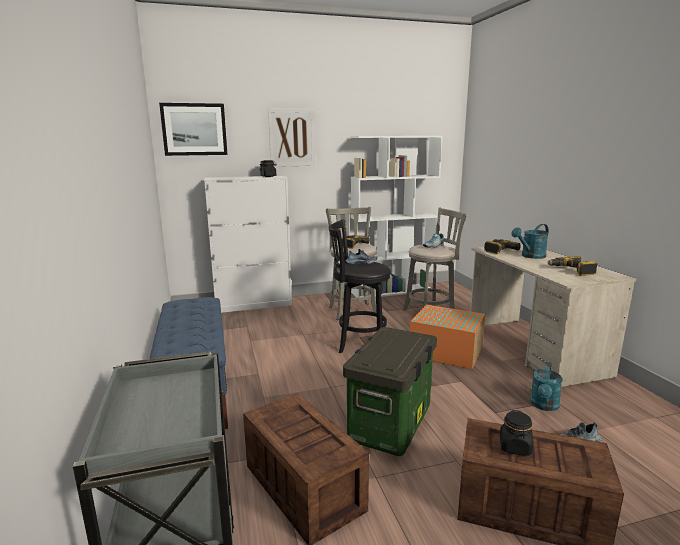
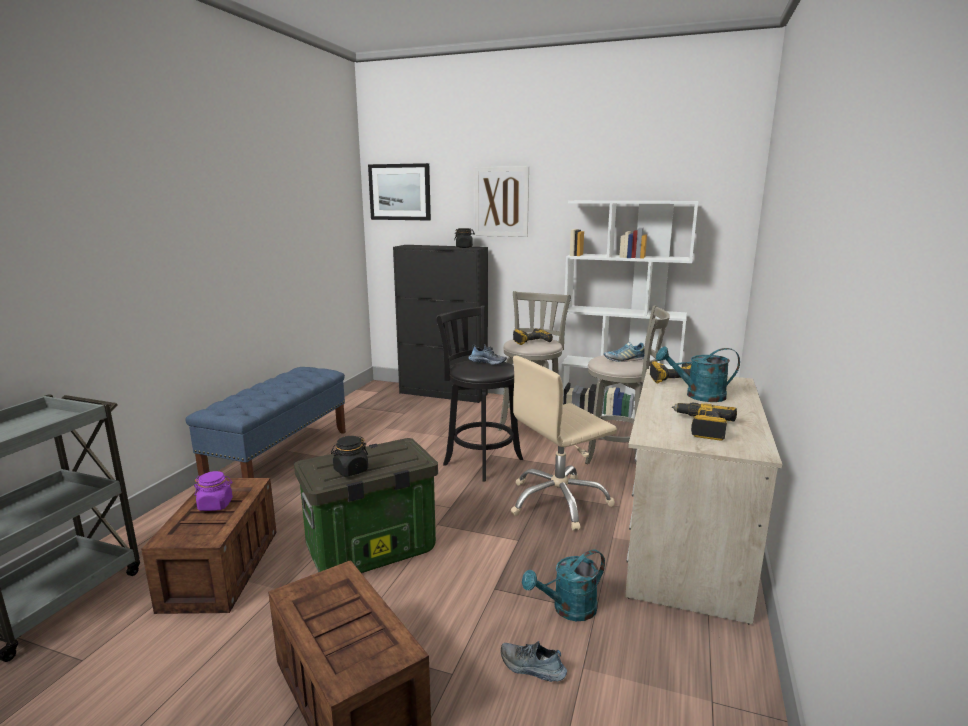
camera: 35 degrees right, 0 degrees up
(254, 305) = (443, 393): white cabinet -> black cabinet
(297, 428) = (216, 505): none -> purple jar
(445, 351) = (558, 502): orange storage box -> beige office chair
(515, 447) = (333, 607): black jar -> black jar (350, 470)

